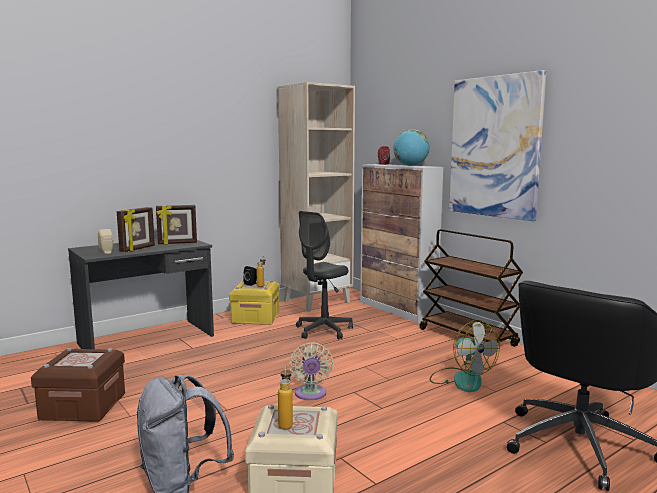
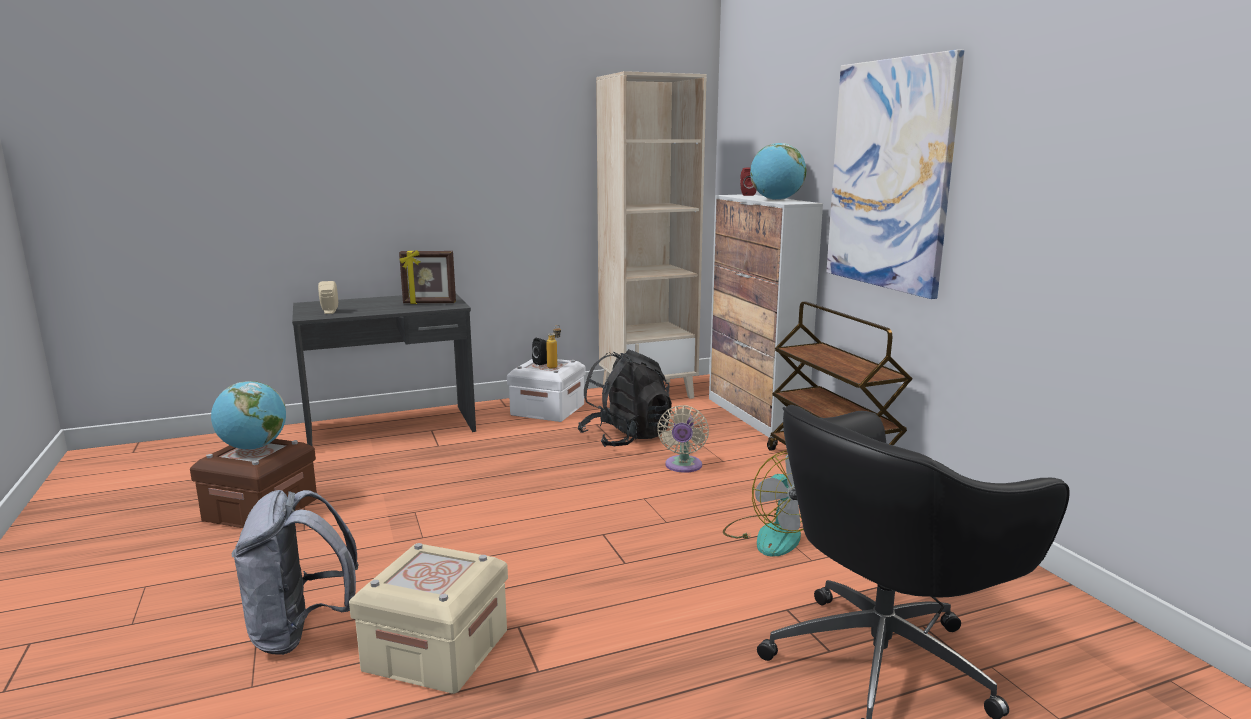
camera: 15 degrees right, 5 degrees up
(78, 356) = (253, 447): none -> globe
(138, 249) = (371, 309): picture frame -> none
(255, 318) = (548, 410): yellow storage box -> white storage box
(286, 423) = (420, 572): bottle -> none
(310, 394) = (542, 530): beige fan -> beige fan (683, 466)
(323, 330) = (626, 438): grey office chair -> black backpack

